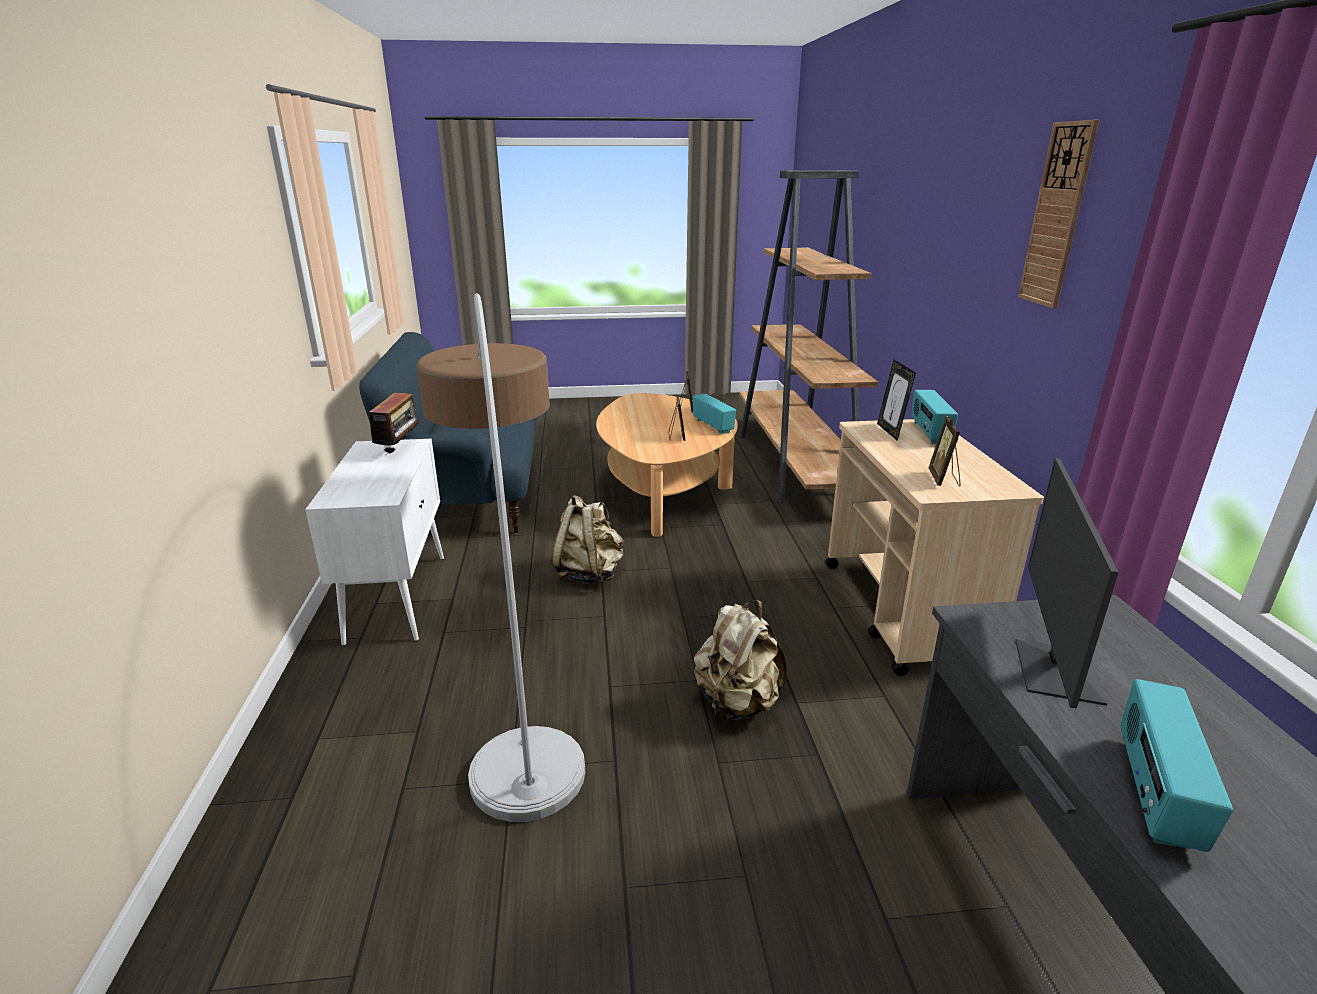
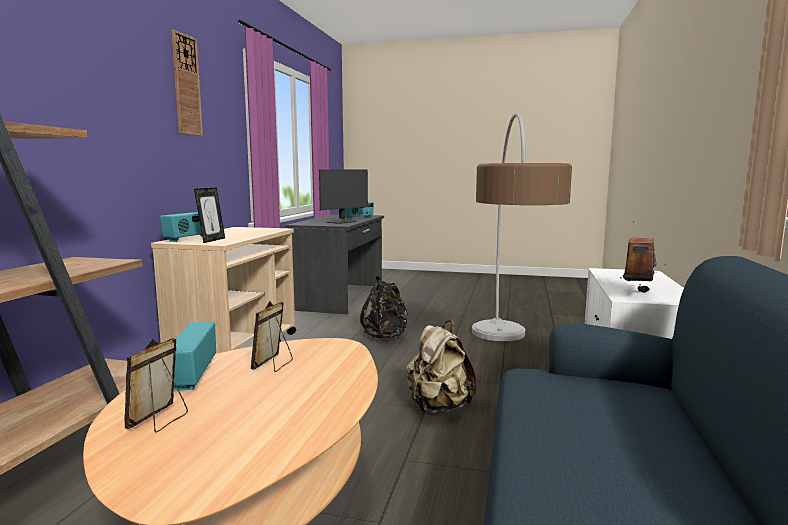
camera: 160 degrees left, 15 degrees down
(737, 704) = (386, 336): beige backpack -> black backpack
(944, 479) = (258, 230): picture frame -> none

